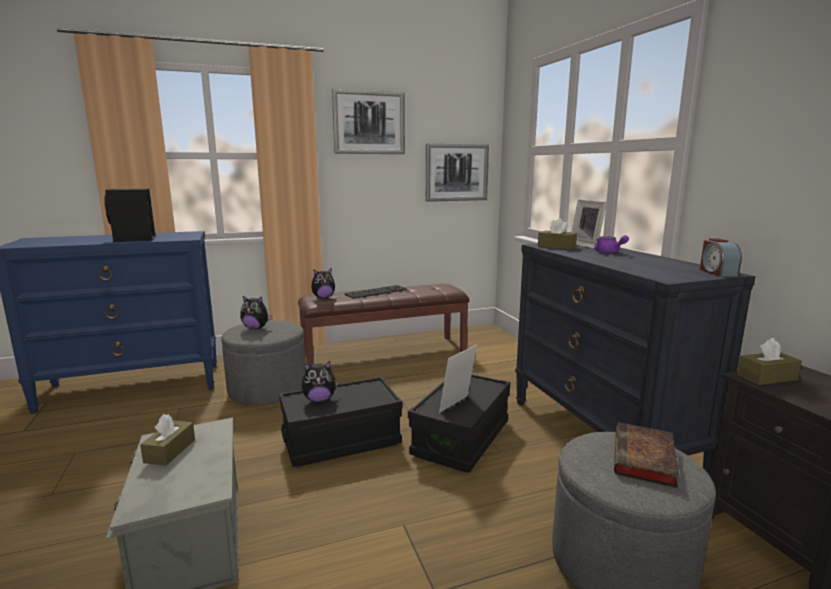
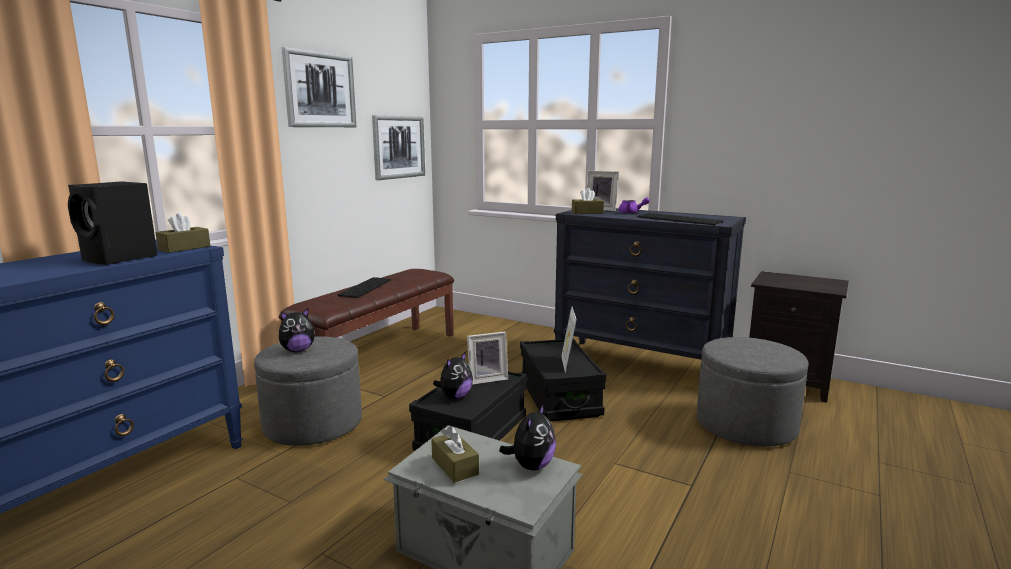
camera: 40 degrees left, 0 degrees up
(323, 297) = (321, 303): plush toy -> plush toy (531, 466)
(368, 394) = (487, 379): none -> picture frame
(636, 266) = (680, 219): none -> keyboard
(645, 459) = (755, 346): book -> none
(717, 272) = (726, 217): alarm clock -> none
(767, 377) = (771, 281): brown tissue box -> brown tissue box (184, 248)

